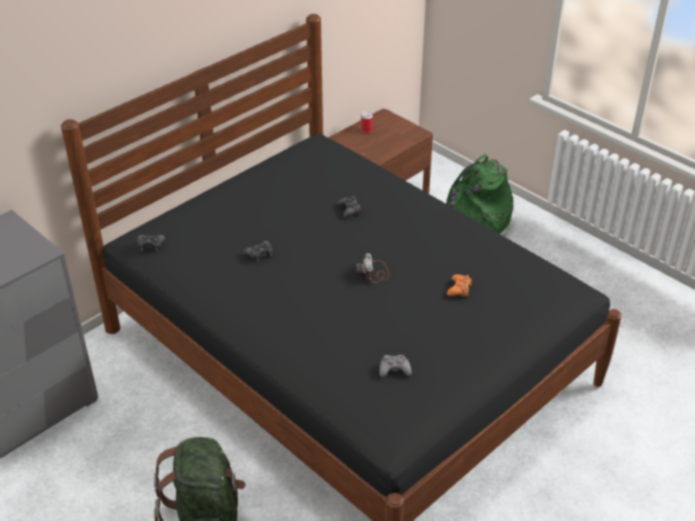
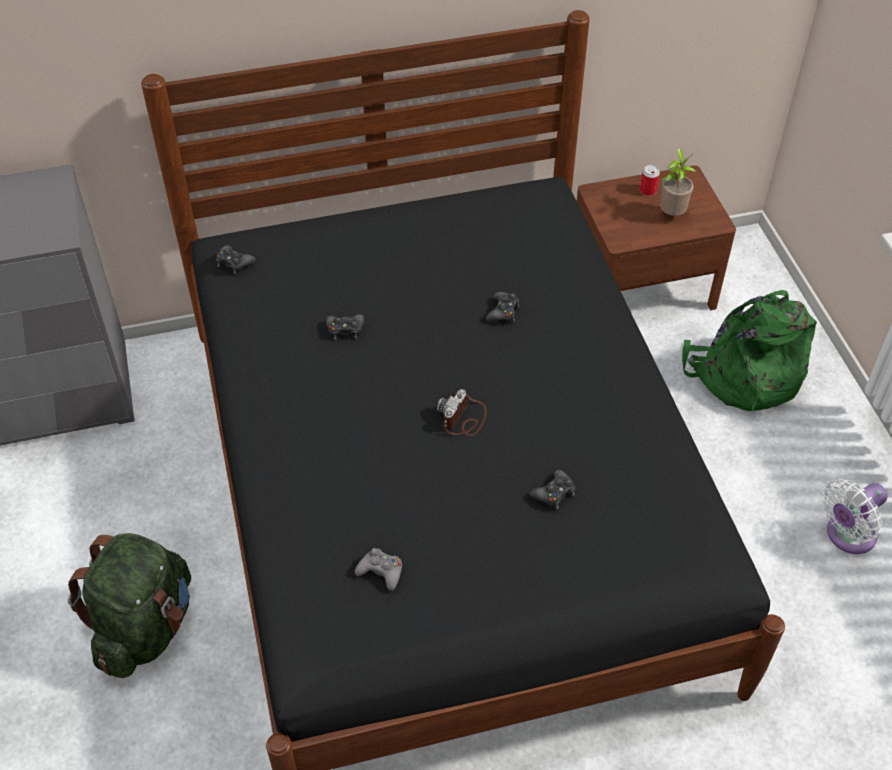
camera: 30 degrees right, 10 degrees up
(390, 137) = (671, 214): none -> potted plant
(459, 289) = (554, 493): orange game controller -> black game controller
(588, 282) = (847, 536): none -> white fan

